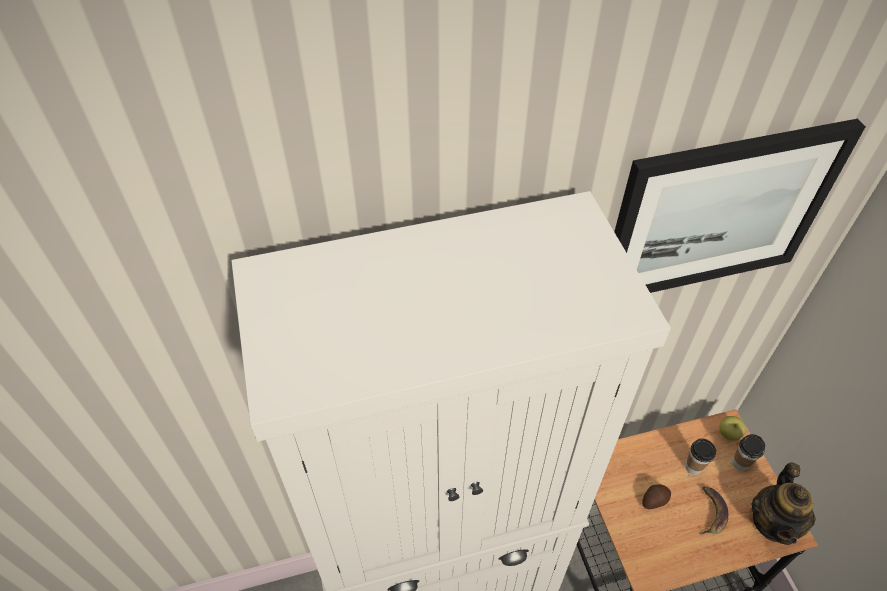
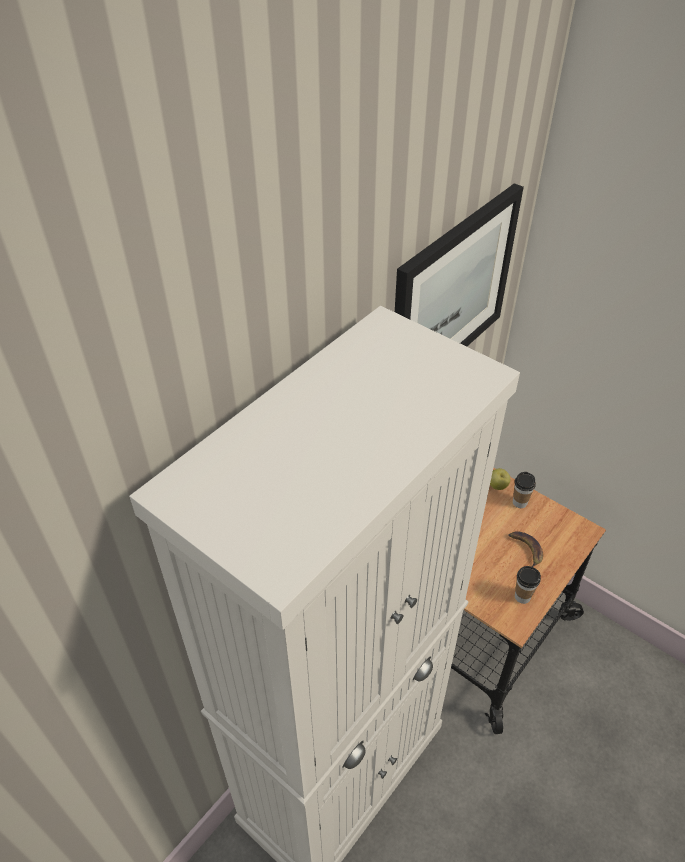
camera: 35 degrees left, 5 degrees down
(654, 500) = (482, 565): potato -> none
(693, 467) = (491, 524): cup -> cup (522, 596)
(773, 523) = (569, 532): teapot -> none

